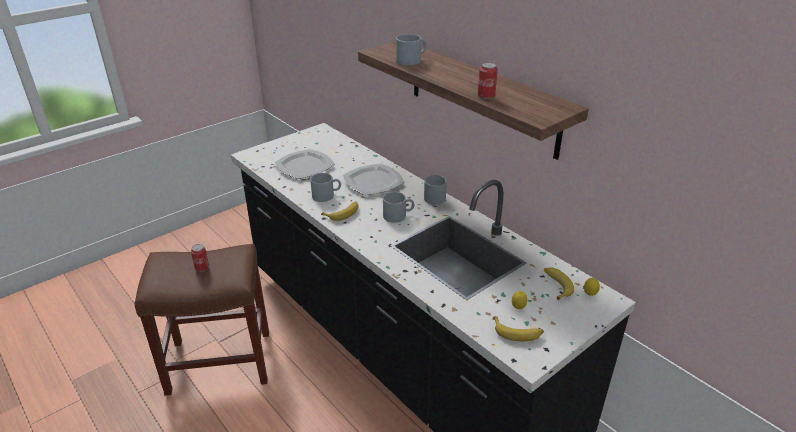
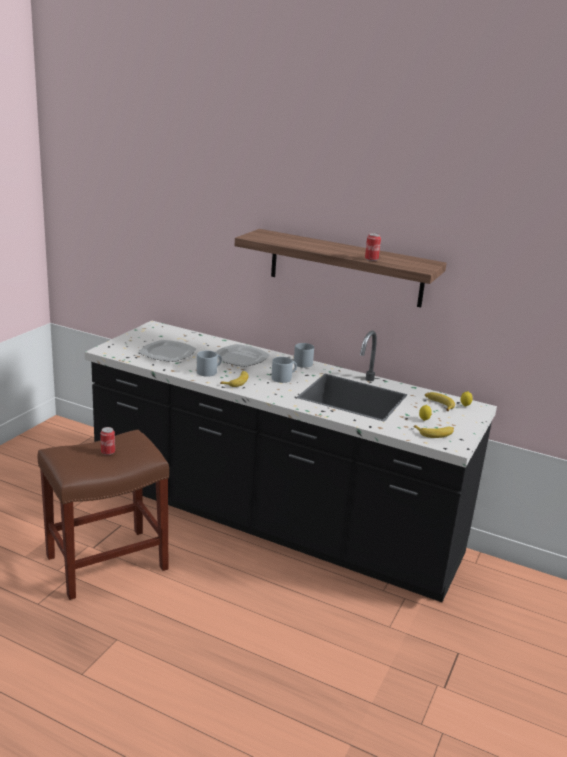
camera: 25 degrees left, 10 degrees down
(411, 60) = (287, 241): grey mug -> none

